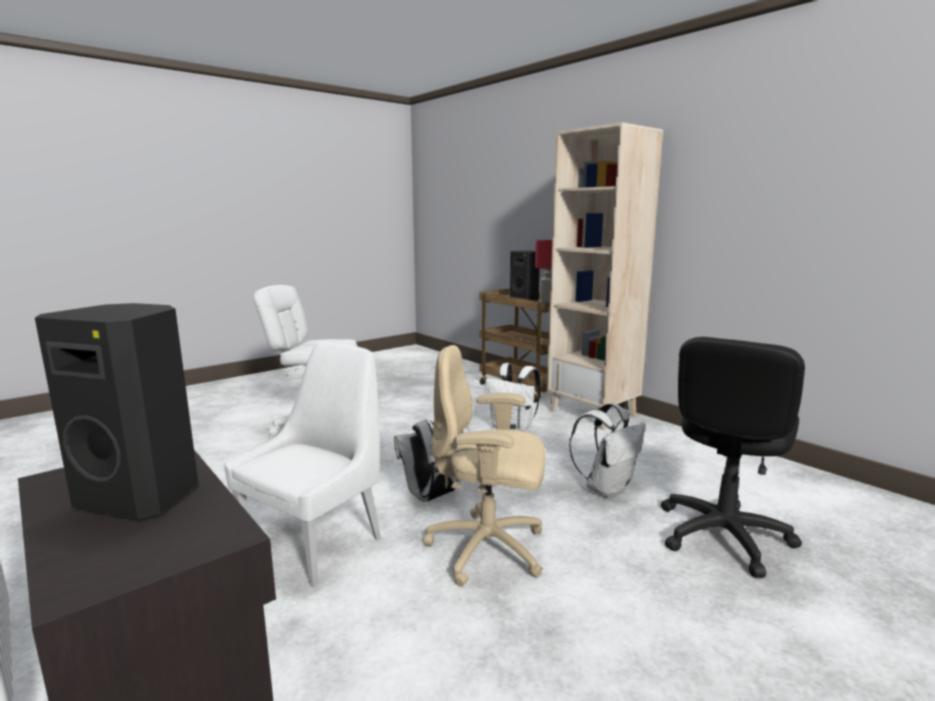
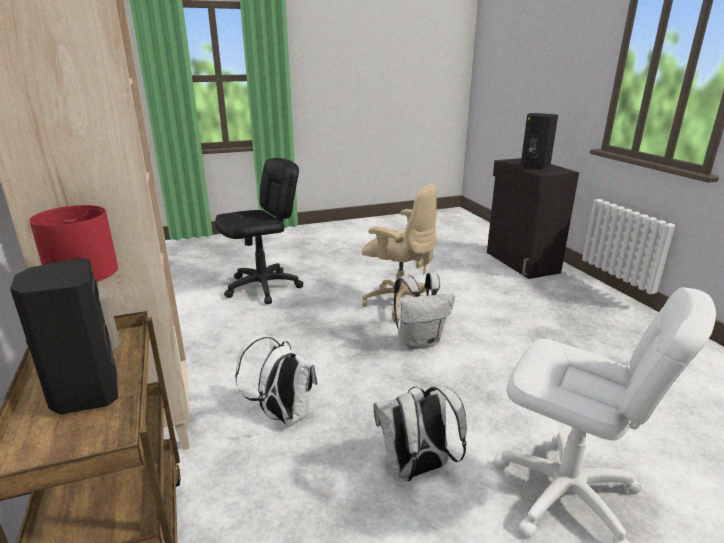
camera: 160 degrees left, 10 degrees up
(317, 541) = (505, 325): white chair -> none
(607, 488) = (283, 323): white backpack -> white backpack (416, 469)

